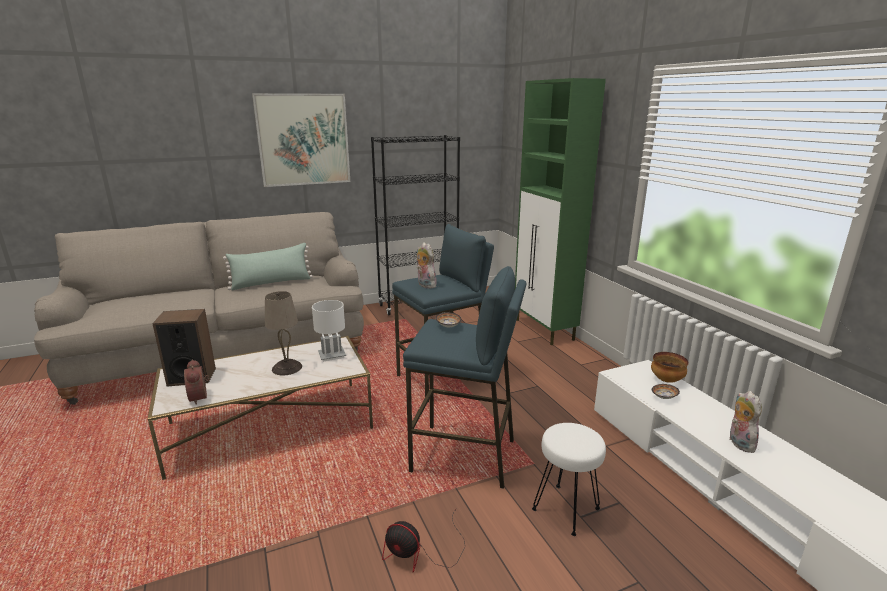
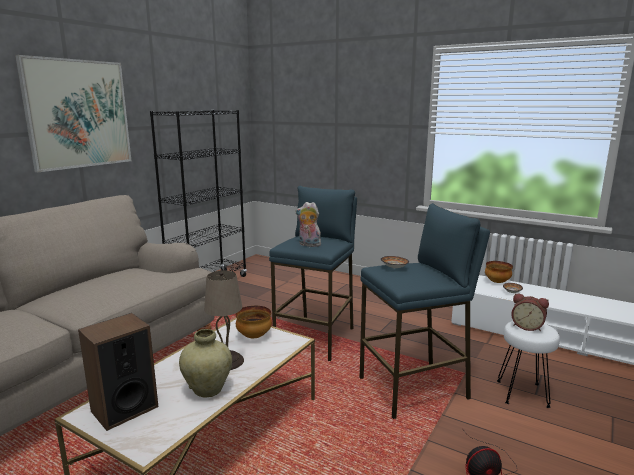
camera: 35 degrees left, 5 degrees down
(200, 397) = (175, 423): alarm clock -> alarm clock (527, 326)
(247, 383) = (207, 390): none -> beige vase
(271, 283) = (103, 283): green pillow -> none
(332, 356) = (254, 336): white table lamp -> bowl
(544, 330) = (342, 279): green cabinet -> none
(738, 443) = (582, 305): plush toy -> none

